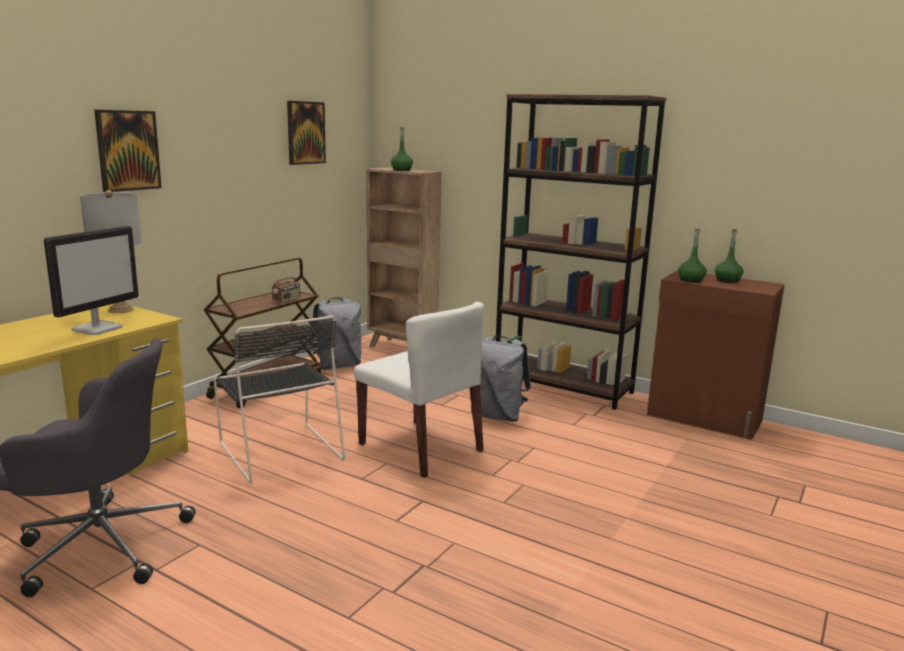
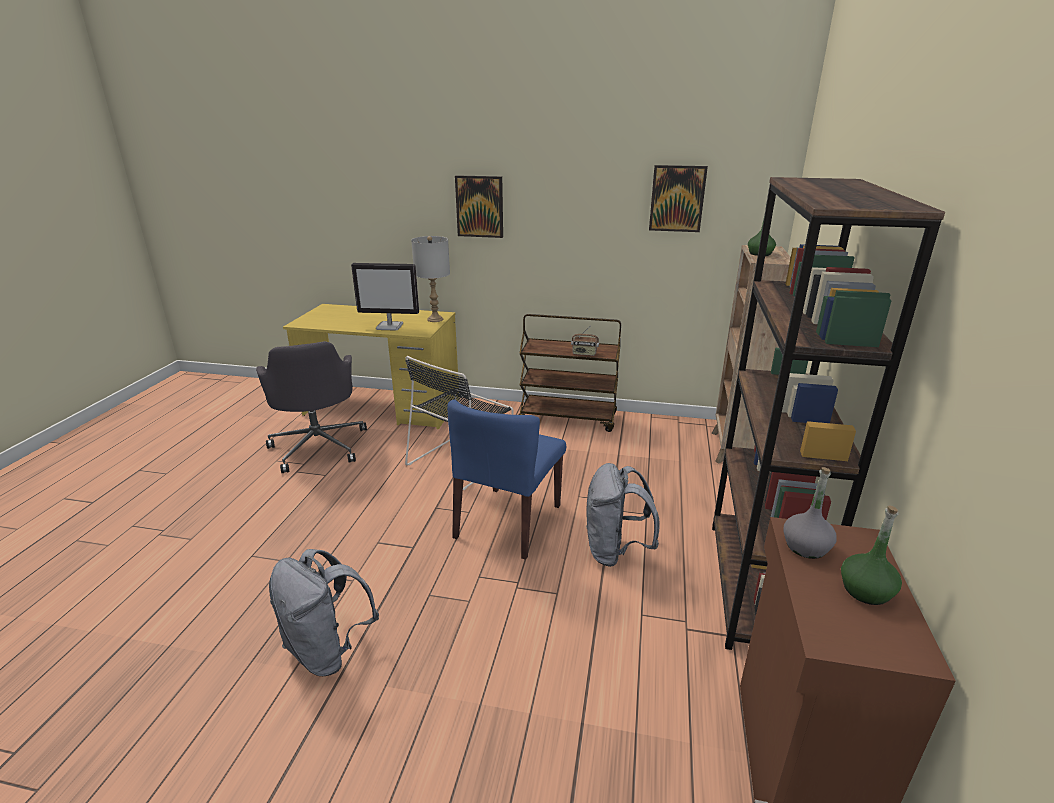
camera: 70 degrees right, 10 degrees up
(337, 366) = (644, 432): grey backpack -> grey backpack (328, 650)
(421, 447) = (508, 522): white chair -> blue chair
(691, 280) = (806, 547): green bottle -> grey bottle

